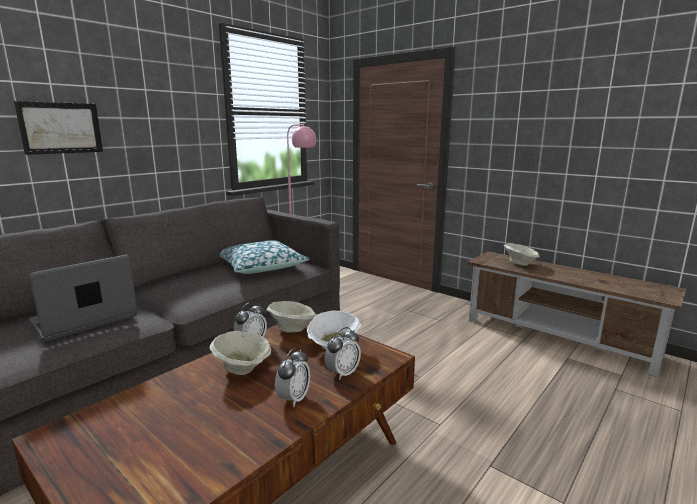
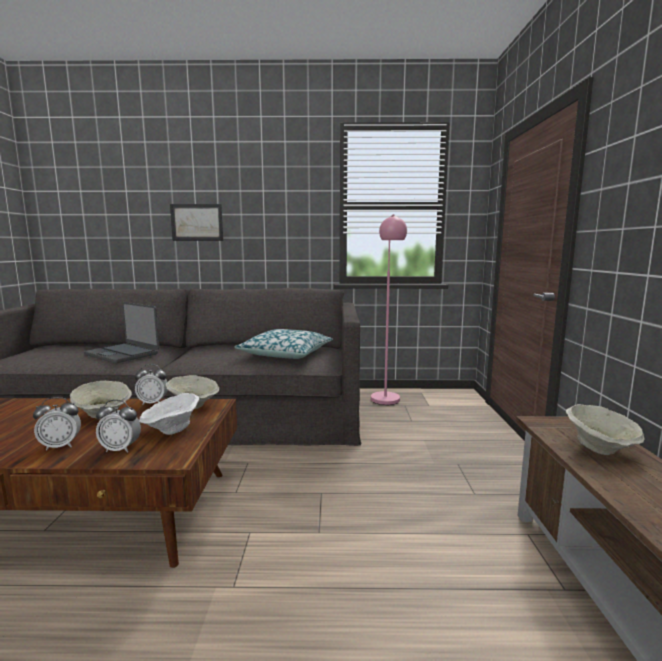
camera: 50 degrees right, 5 degrees down
(85, 320) = (123, 354): laptop -> laptop turned 150 degrees counterclockwise

